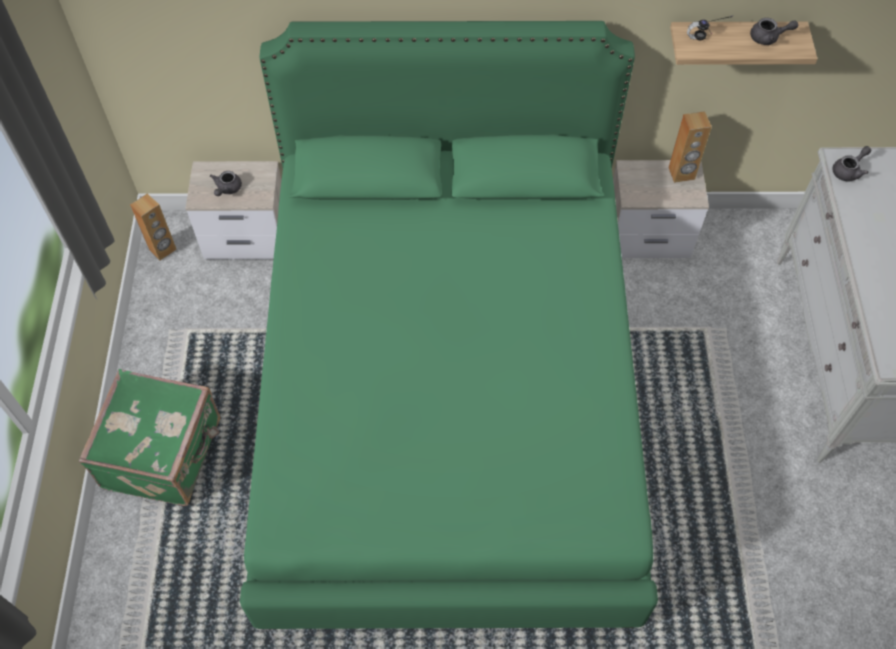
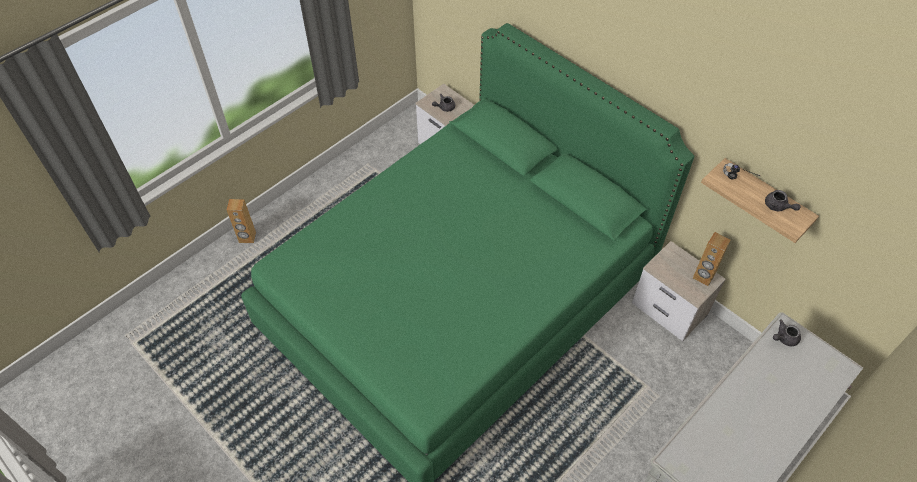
camera: 45 degrees right, 5 degrees down
(163, 249) = (405, 124): brown speaker -> brown speaker (247, 238)
(165, 453) = (306, 217): green suitcase -> none
(849, 171) = (784, 338): grey teapot -> grey teapot turned 150 degrees clockwise

